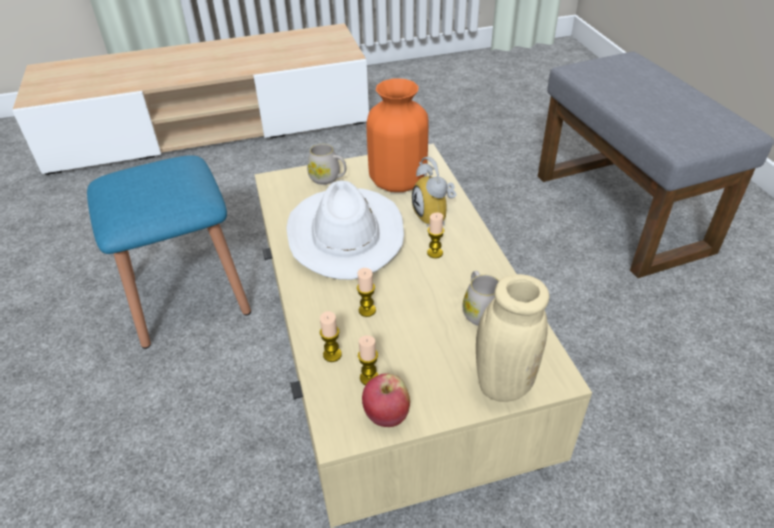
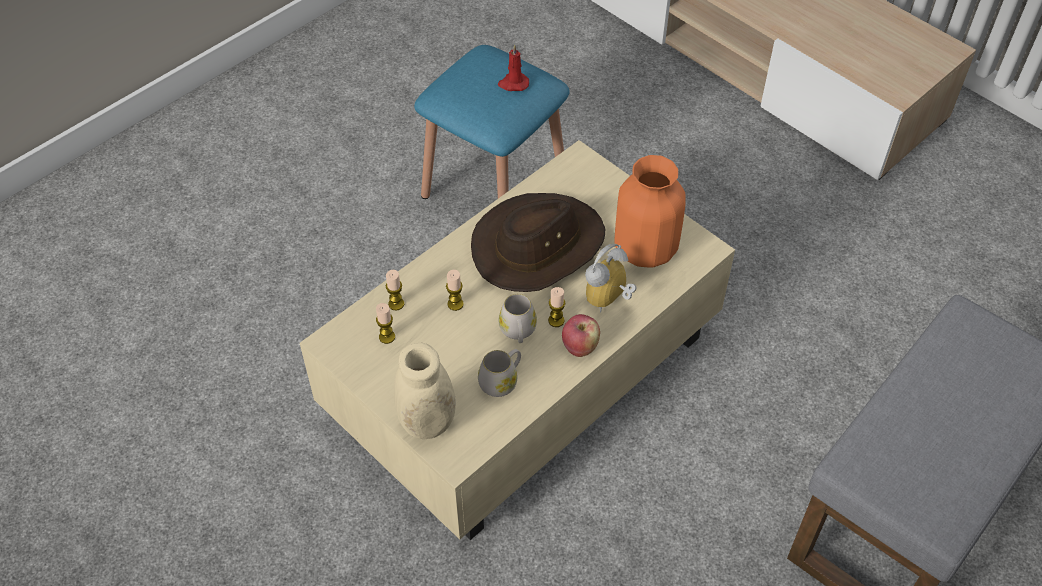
camera: 60 degrees right, 10 degrees up
(166, 172) = (513, 84): none -> red candle
(328, 178) = (610, 195): white mug -> white mug (518, 332)
(344, 234) = (538, 246): white hat -> brown hat
(386, 415) = (358, 363): apple -> apple (580, 347)

